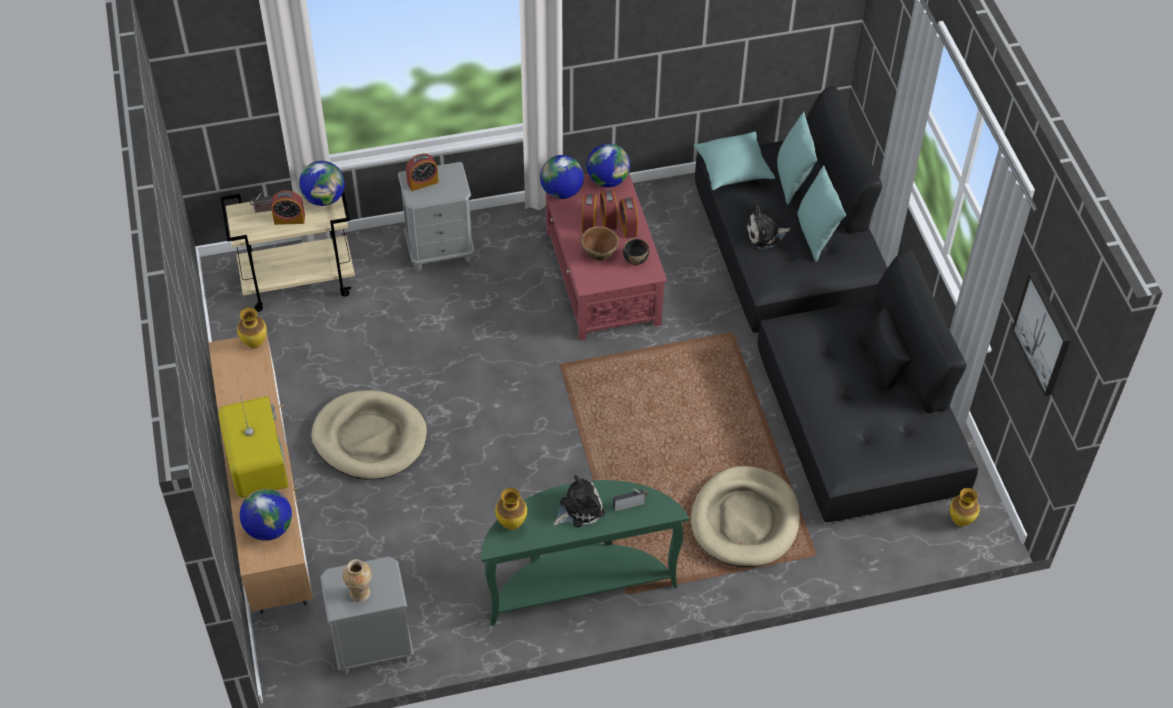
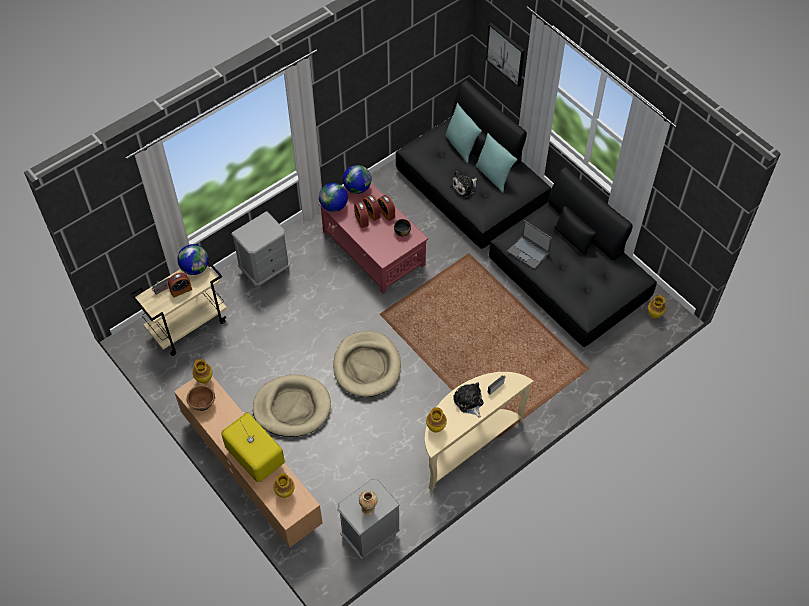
camera: 25 degrees left, 5 degrees up
(269, 528) = (285, 493): globe -> vase
(423, 182) = (251, 233): alarm clock -> none
(578, 584) = (467, 444): green console table -> beige console table
(579, 509) = (469, 402): plush toy -> plush toy turned 60 degrees counterclockwise
(599, 254) = (379, 237): brown bowl -> brown bowl (202, 404)
(733, 169) = (423, 152): turquoise pillow -> none
(745, 520) = (538, 365): beige dog bed -> beige dog bed (367, 366)
(805, 355) = (528, 252): none -> laptop
(1043, 334) = (689, 194): picture -> picture (506, 54)

